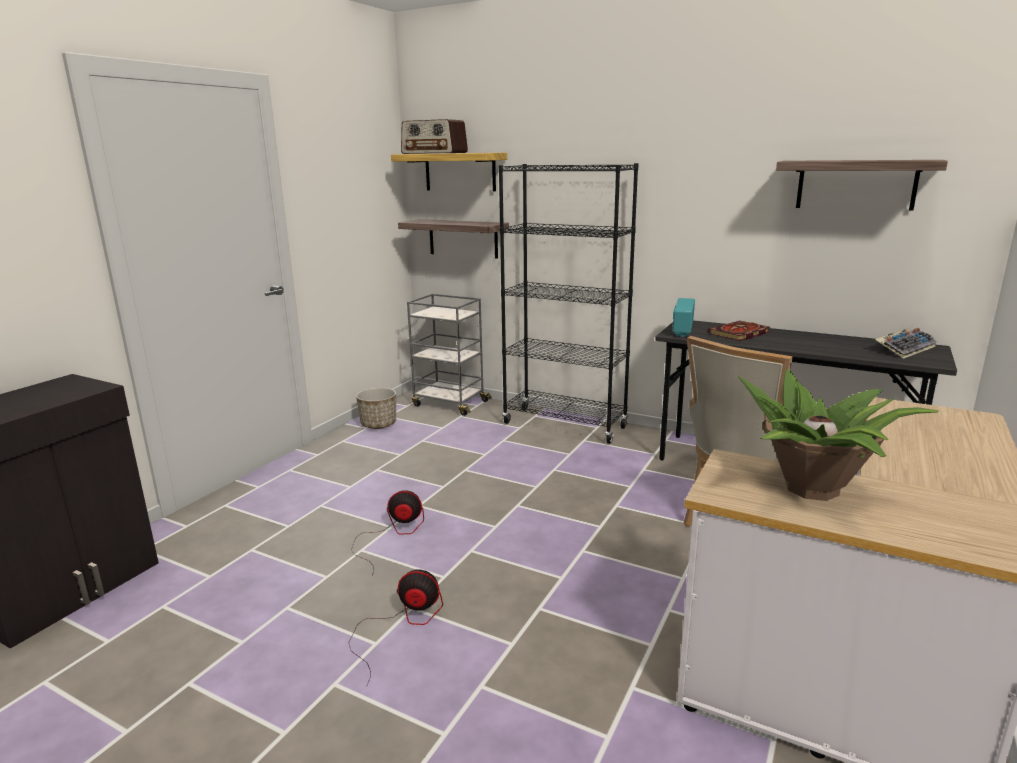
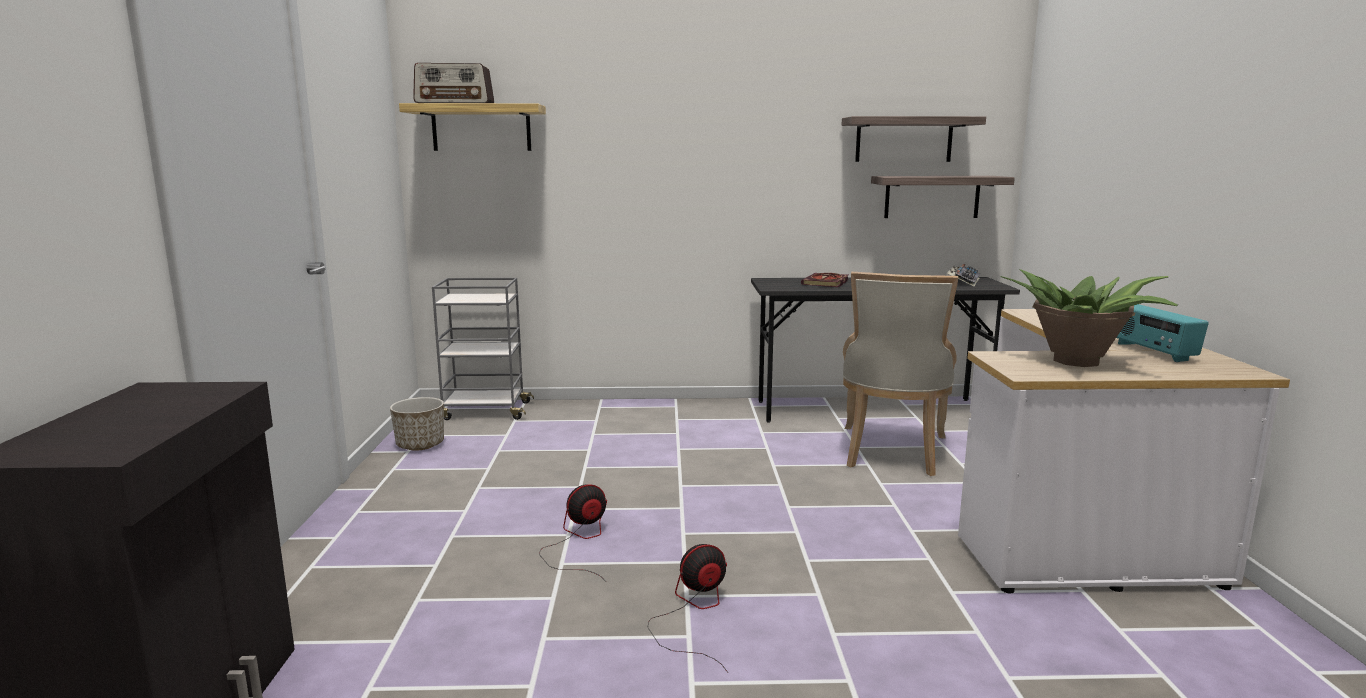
camera: 30 degrees left, 5 degrees down
(463, 238) = (487, 207): shelf -> shelf (932, 197)
(564, 425) = (642, 410): black bookcase -> none
(682, 330) = (774, 285): radio -> radio (1151, 352)

